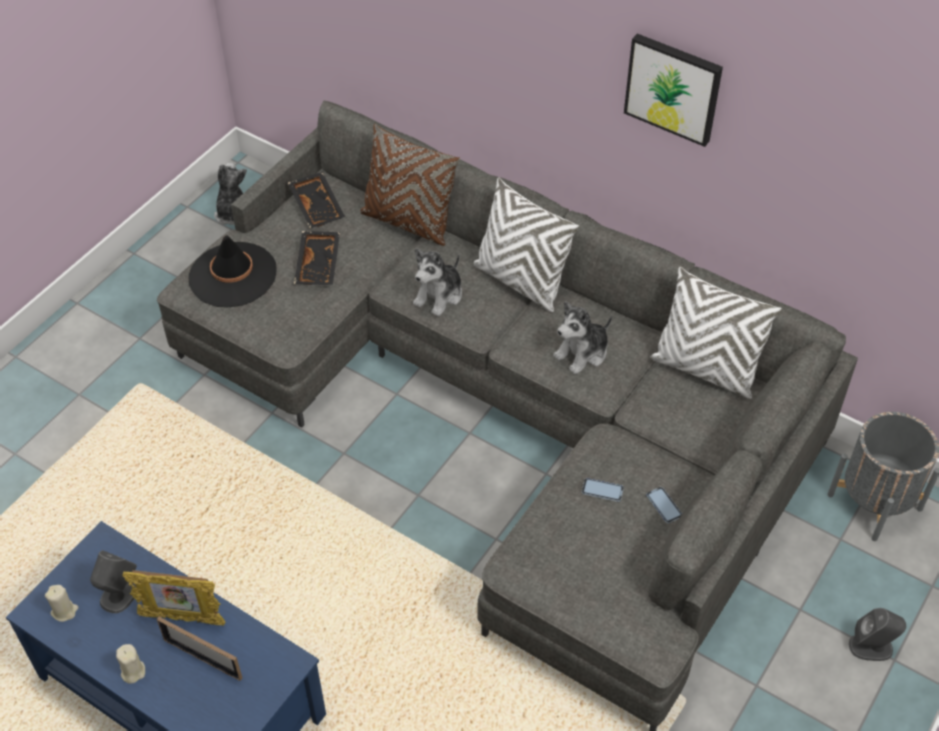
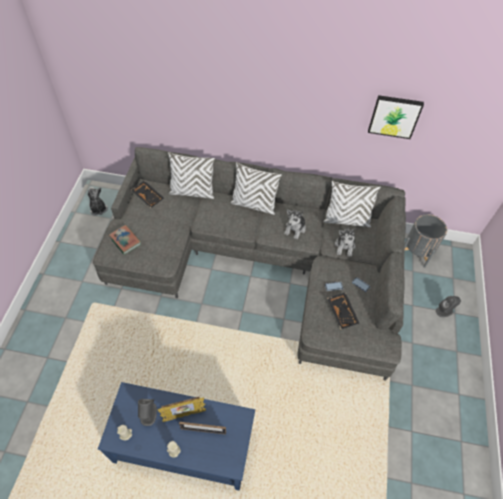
camera: 25 degrees left, 5 degrees up
(232, 275) = (125, 241): black hat -> book
(319, 264) = (162, 223): black tray -> black tray (342, 312)
(408, 222) = (192, 192): brown pillow -> white pillow
(439, 295) = (223, 221): plush toy -> plush toy (344, 246)
(673, 88) = (317, 102): picture -> picture (394, 116)

